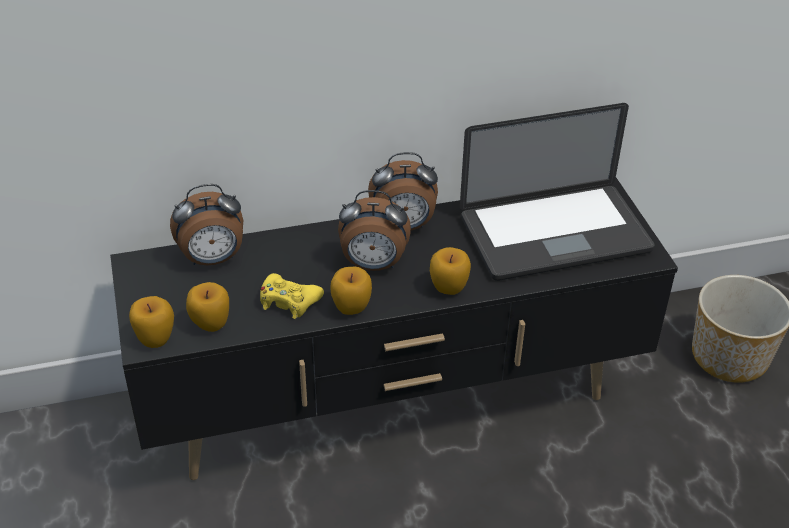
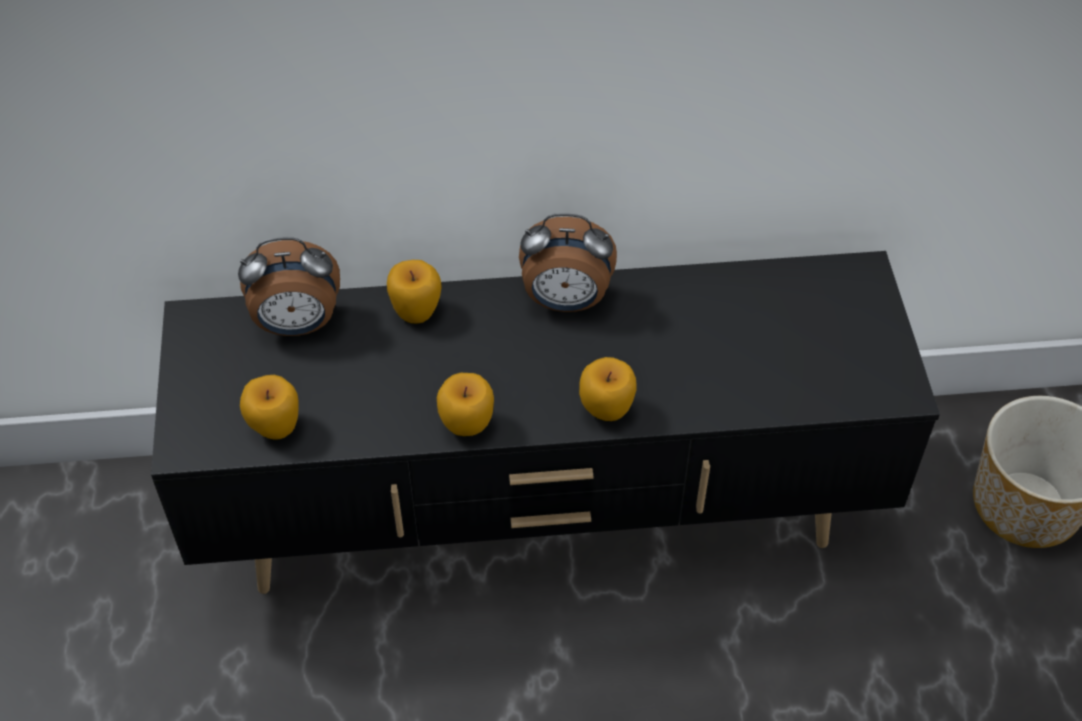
camera: 10 degrees right, 10 degrees up
(155, 339) = (200, 441): apple -> apple (416, 312)
(289, 301) = (385, 404): yellow game controller -> none
(373, 265) = (511, 359): alarm clock -> none
(554, 234) = (775, 339): laptop -> none

